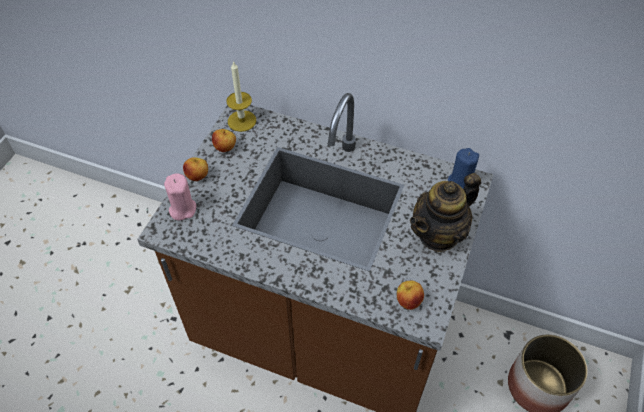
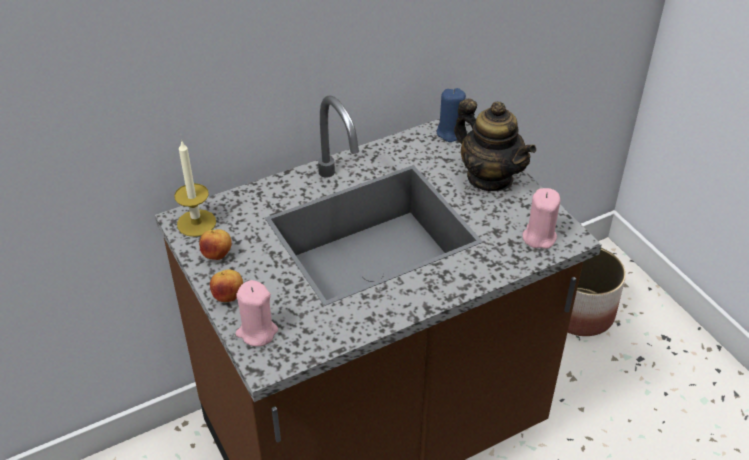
camera: 50 degrees left, 10 degrees down
(408, 301) = (539, 237): apple -> pink candle
(438, 234) = (490, 177): teapot -> teapot turned 45 degrees counterclockwise

